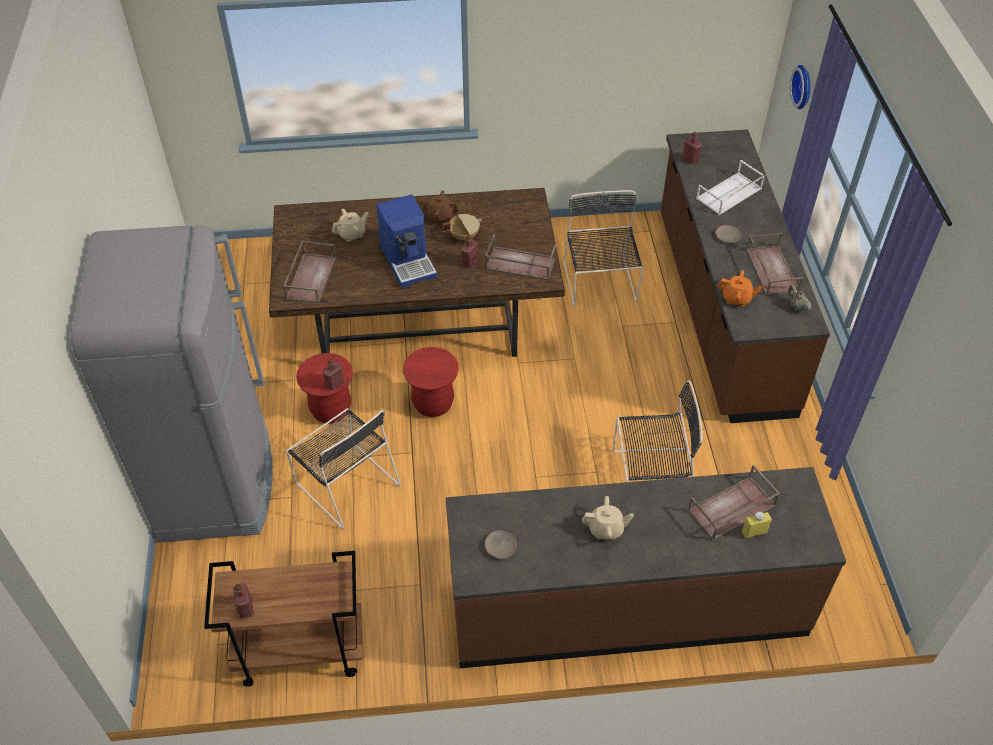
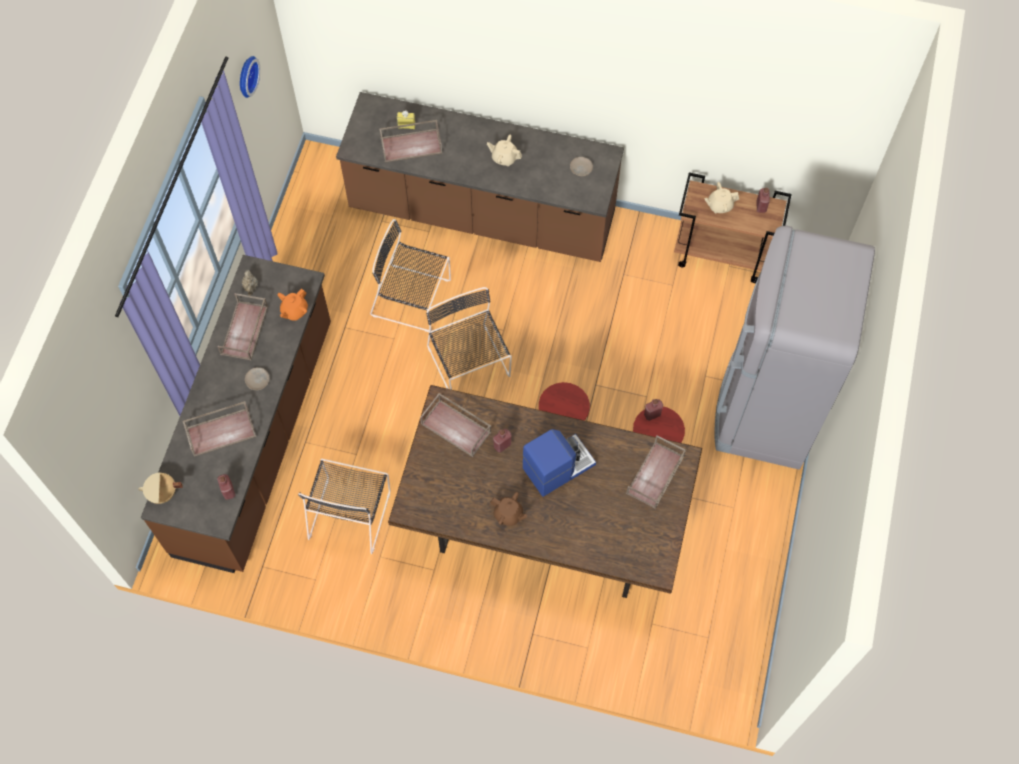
camera: 160 degrees left, 15 degrees up
(345, 482) = (658, 375): black chair -> black chair (469, 364)
(352, 234) = (602, 520): beige teapot -> beige teapot (719, 205)
(409, 261) = (557, 466): coffee machine -> coffee machine turned 60 degrees clockwise
(463, 236) = (495, 481): beige cooking pot -> beige cooking pot (163, 494)
(729, 194) = (221, 431): white tray -> brown tray
(736, 298) = (294, 311): orange teapot -> orange teapot turned 90 degrees counterclockwise
(804, 86) = (115, 414): wall clock -> wall clock (246, 76)

